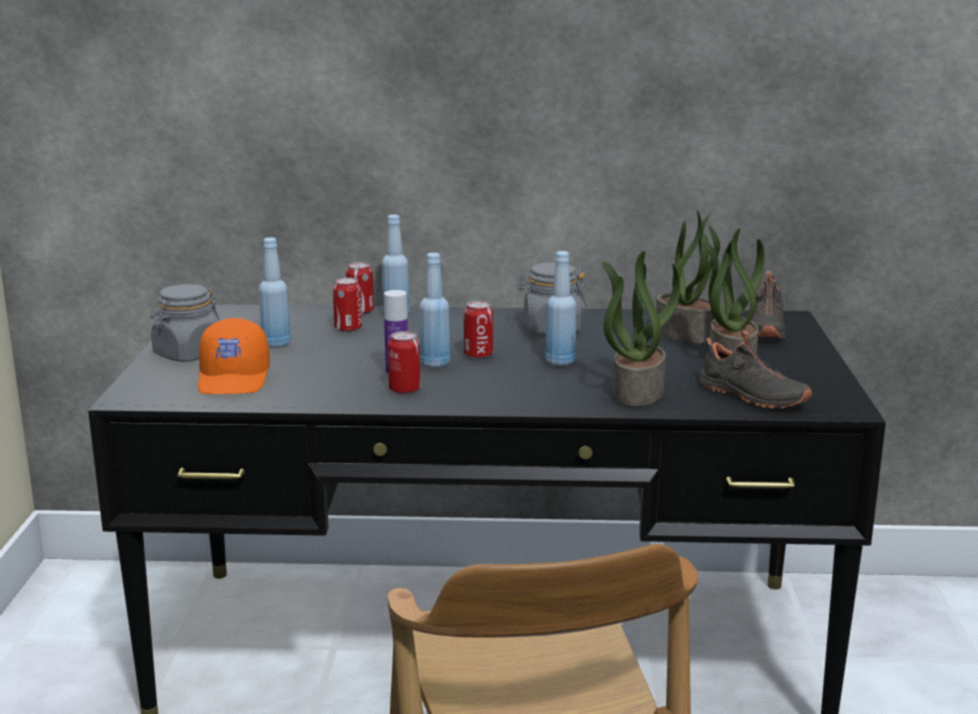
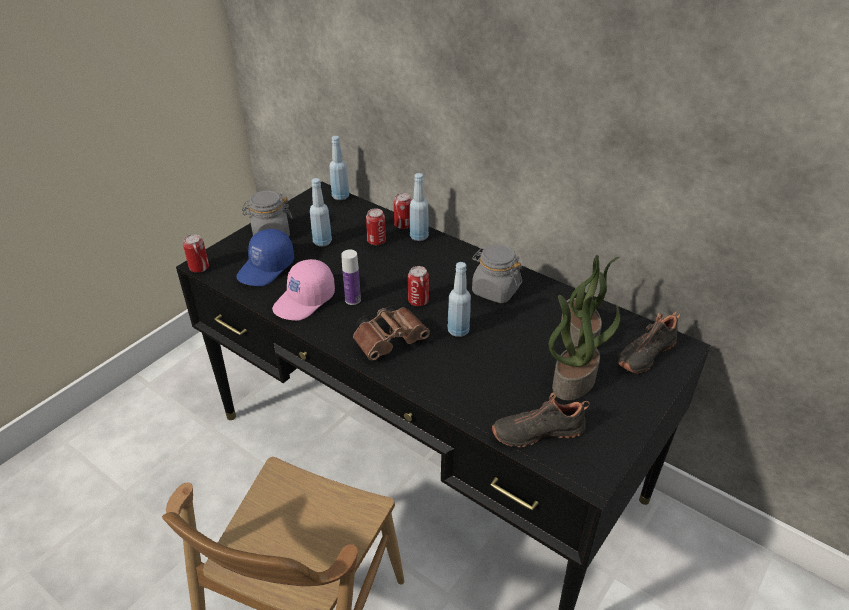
camera: 35 degrees right, 20 degrees up
(235, 379) = (266, 268): orange cap -> blue cap
(336, 388) = (305, 301): none -> pink cap
(404, 390) = (338, 319): can -> can (199, 268)
(434, 364) = (383, 300): blue bottle -> blue bottle (340, 196)
(498, 387) = (391, 341): none -> brown binoculars
(637, 392) = (468, 387): potted plant -> none
(751, 397) = (537, 430): black shoe -> black shoe turned 90 degrees clockwise

